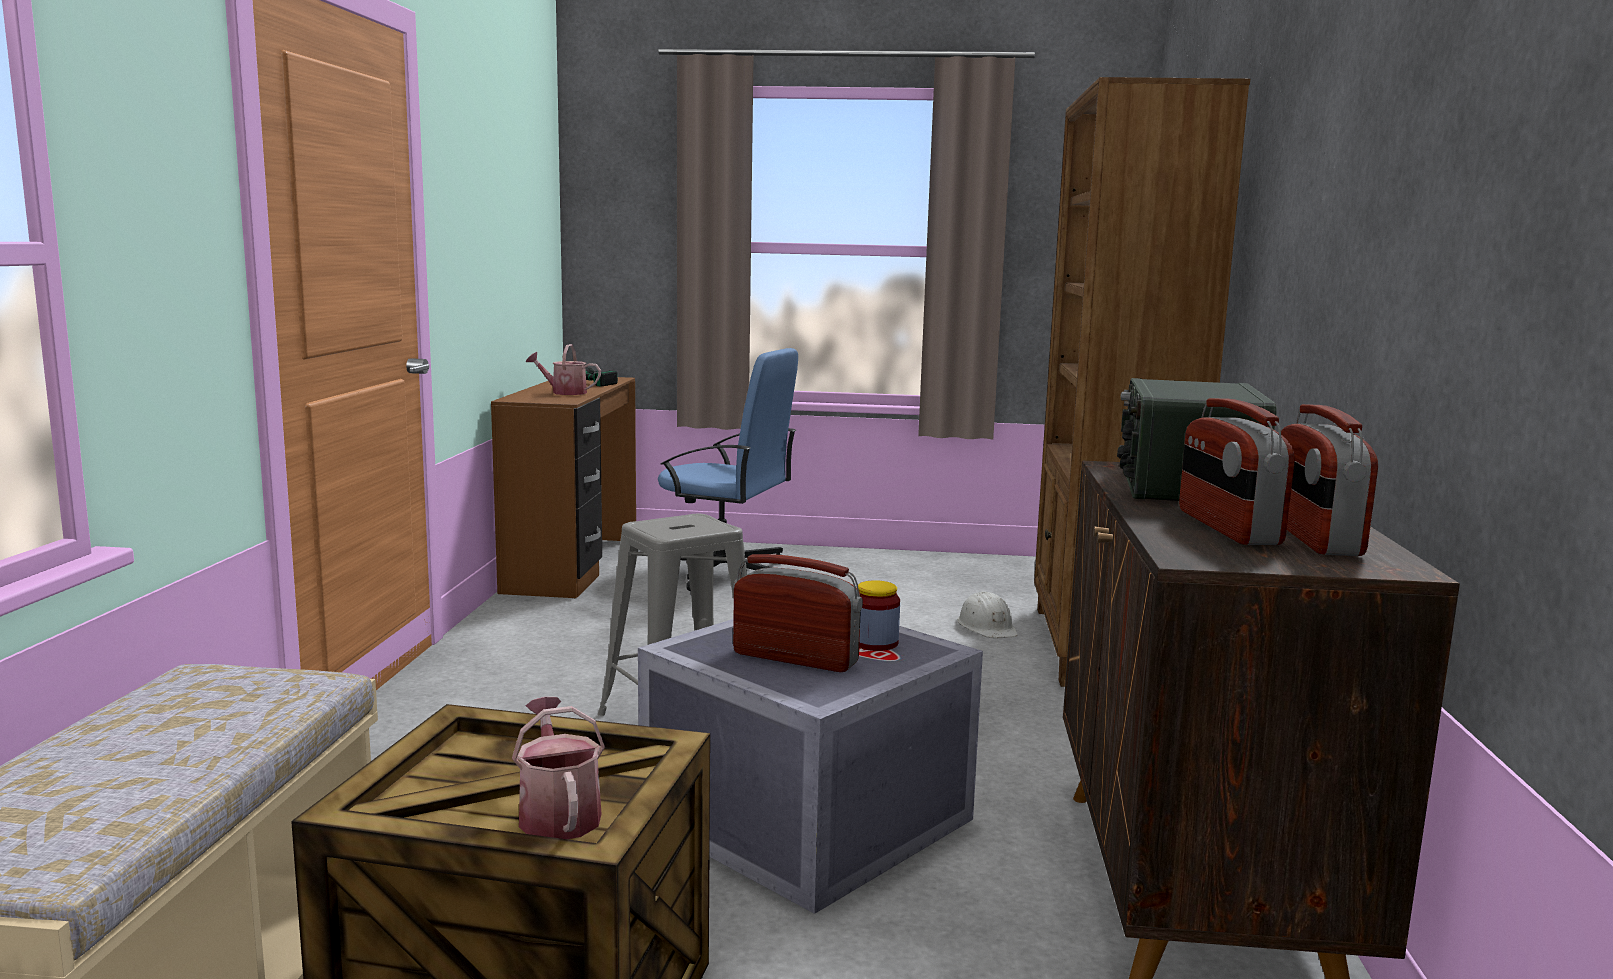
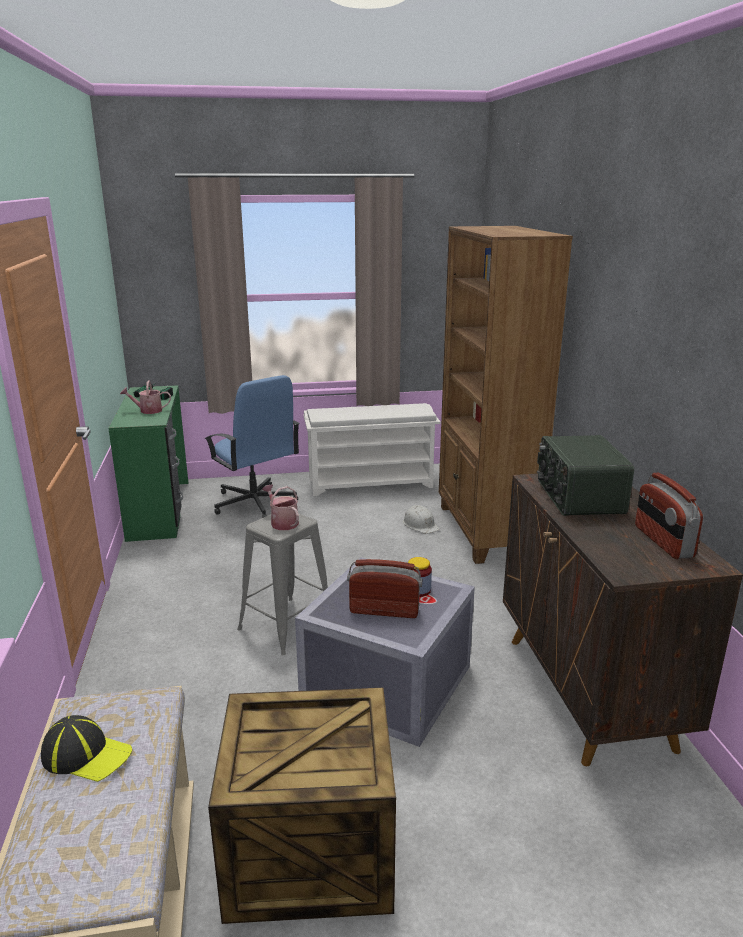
camera: 15 degrees left, 10 degrees up
(151, 719) = (86, 755): none -> cap
(558, 814) = (337, 763): watering can -> watering can (282, 522)
(574, 565) = (160, 510): brown desk -> green desk
(723, 573) = (254, 503): blue office chair -> blue office chair turned 45 degrees clockwise
(931, 569) = (371, 483): none -> white shoe rack
(1226, 527) = (621, 539): radio -> none

